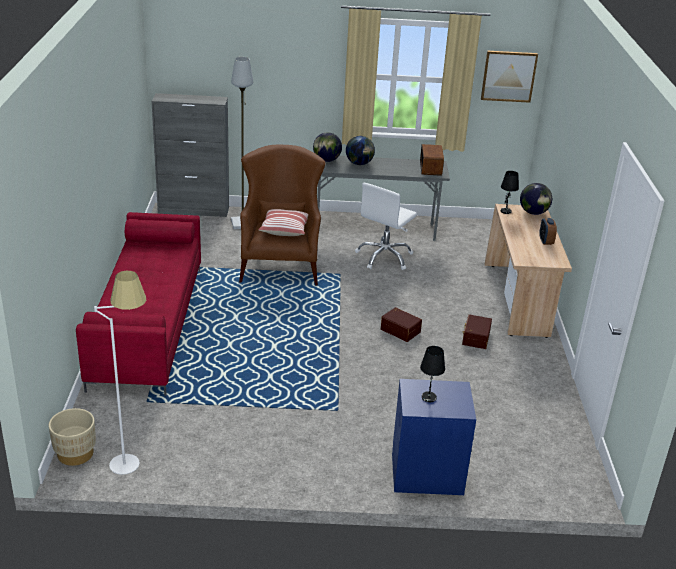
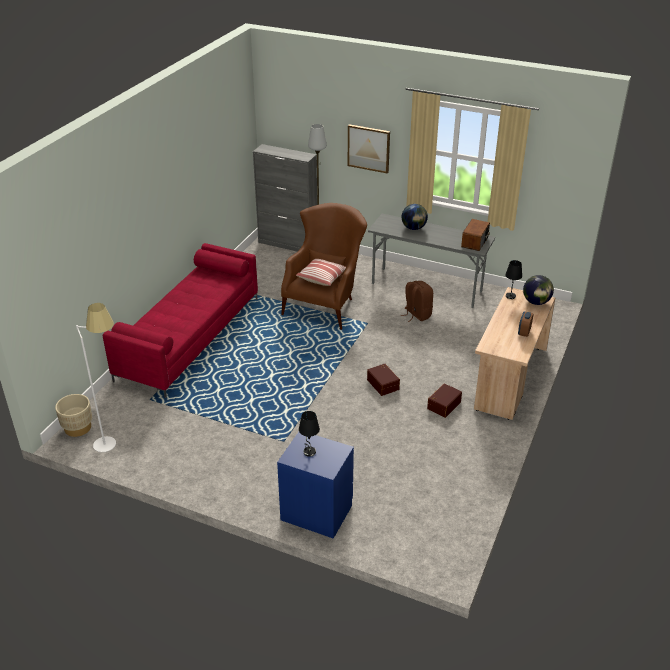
camera: 25 degrees right, 5 degrees up
(326, 160) = (387, 220): globe -> none
(384, 257) = (416, 315): white office chair -> brown backpack
(508, 76) = (559, 167): picture -> picture (369, 148)

